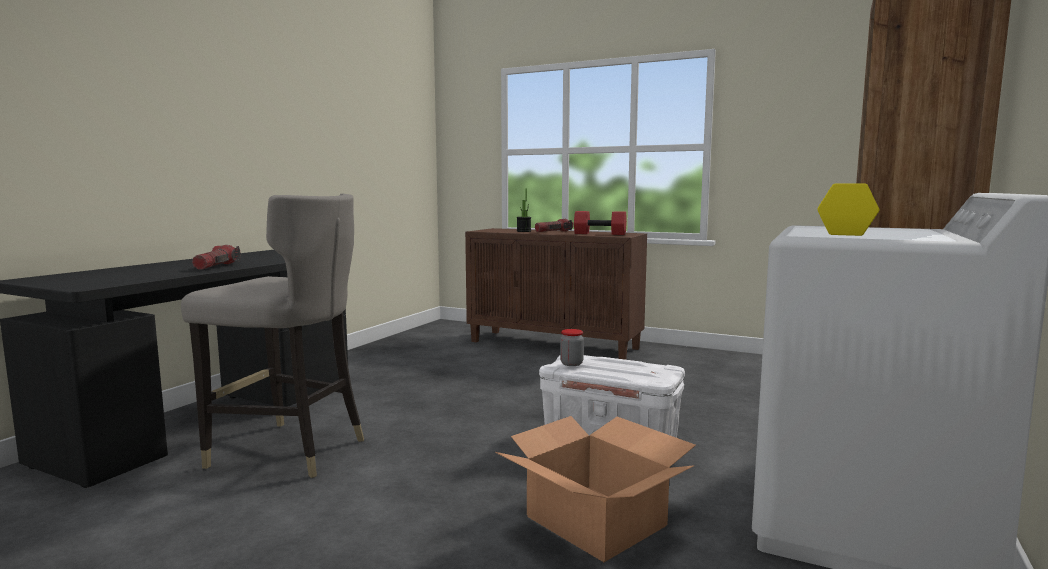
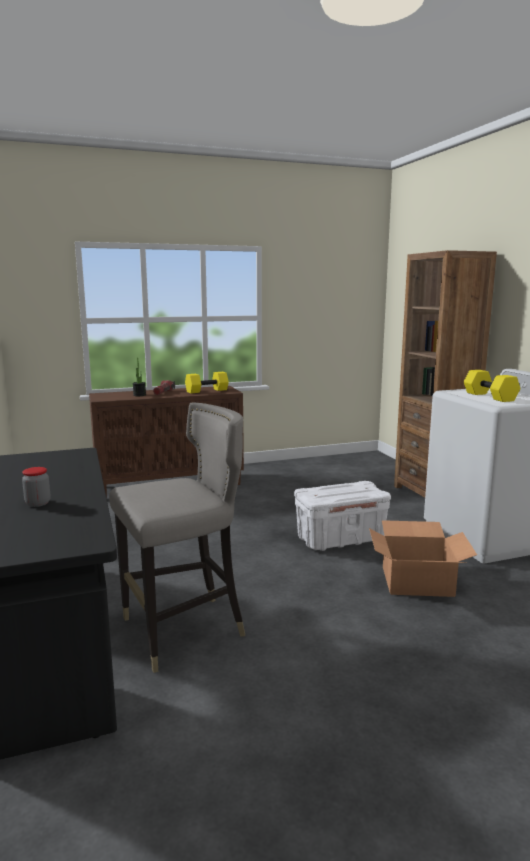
camera: 45 degrees left, 5 degrees up
(217, 266) = (70, 490): flashlight -> none
(571, 363) = (321, 496): jar -> jar (38, 503)
(600, 234) = (207, 391): red dumbbell -> yellow dumbbell

